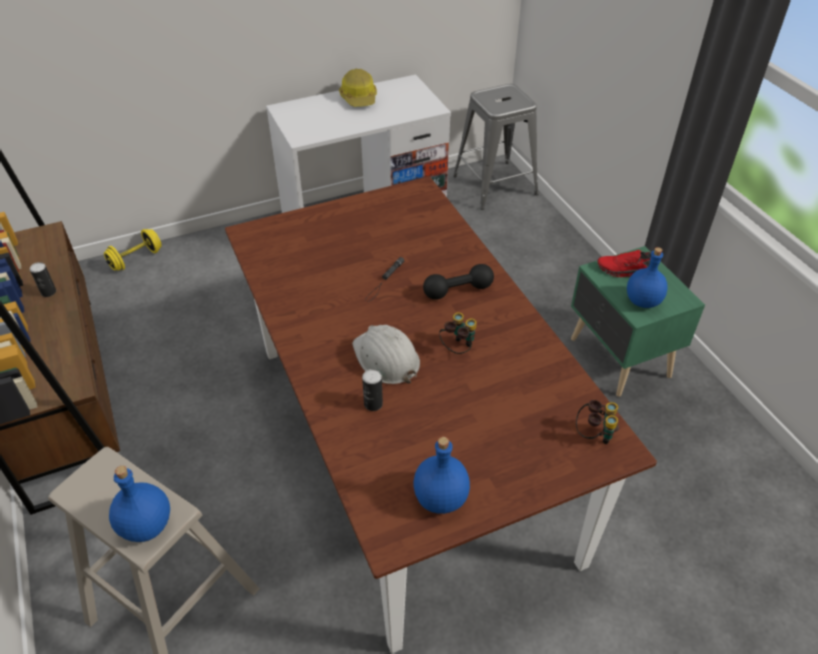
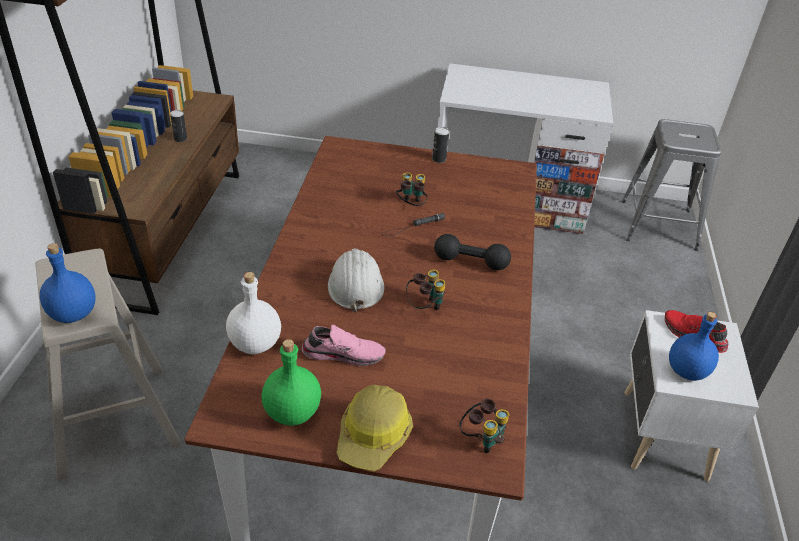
camera: 30 degrees right, 5 degrees down
(136, 259) = (296, 160): yellow dumbbell -> none
(354, 456) = (256, 343): none -> white bottle
(359, 98) = (536, 84): hard hat -> hard hat (374, 436)
(365, 262) = (411, 205): none -> binoculars
(373, 404) = (310, 313): can -> can (439, 159)
(433, 424) = (344, 353): none -> pink shoe
(439, 498) = (291, 412): blue bottle -> green bottle
(619, 359) = (662, 435): green nightstand -> white nightstand

